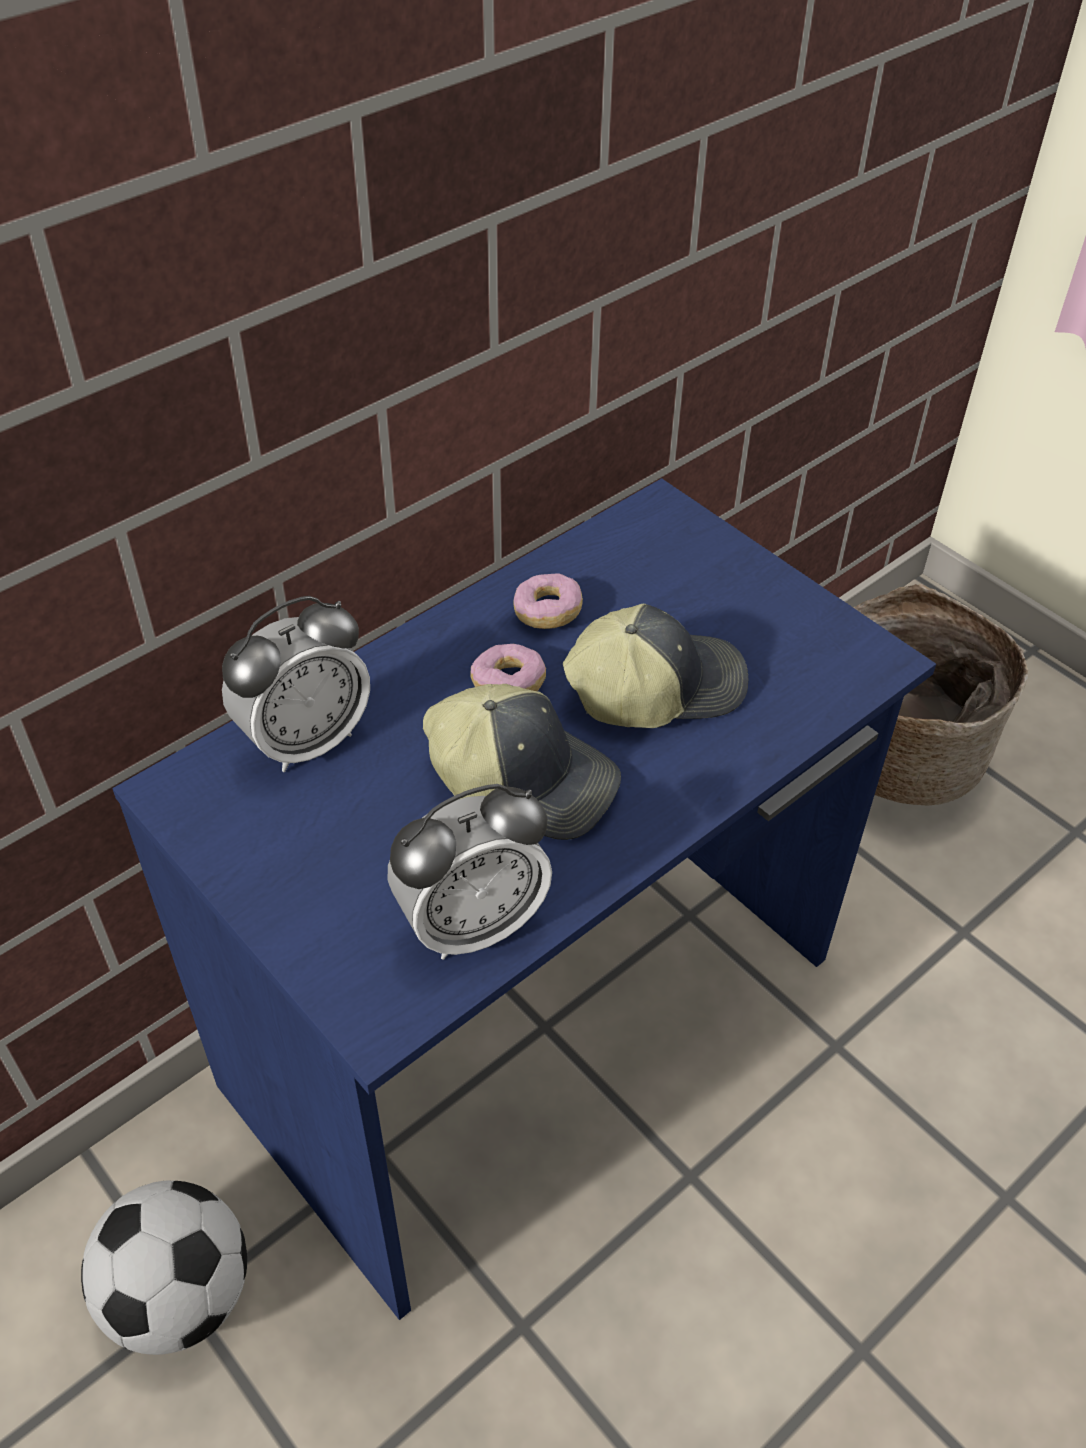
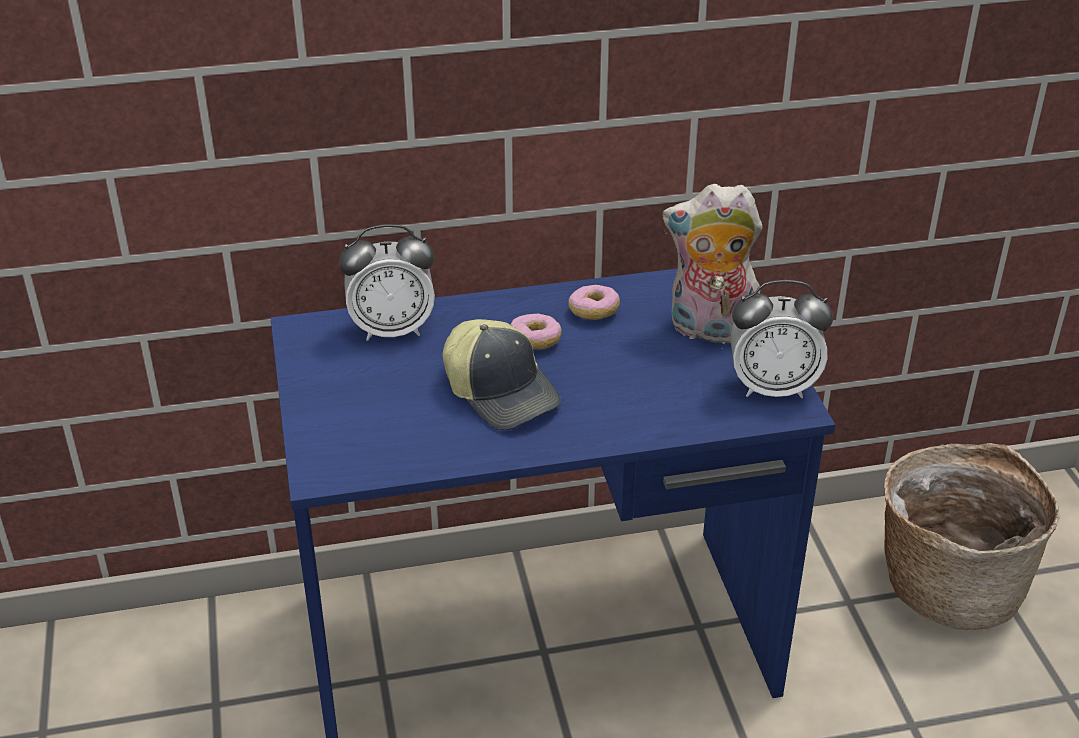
camera: 30 degrees right, 10 degrees down
(180, 1297) = (213, 699): football -> none
(472, 923) = (409, 450): alarm clock -> alarm clock (773, 387)
(654, 687) = (626, 373): cap -> none
(703, 589) = (709, 331): none -> plush toy

